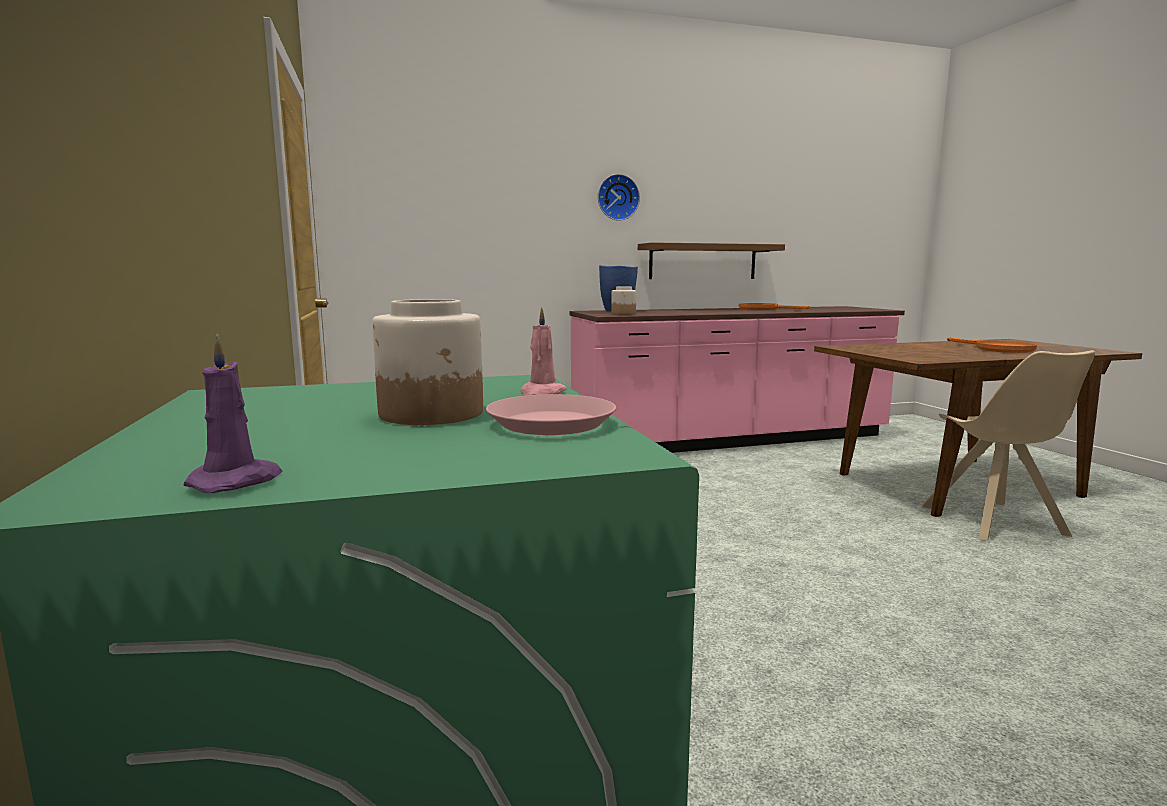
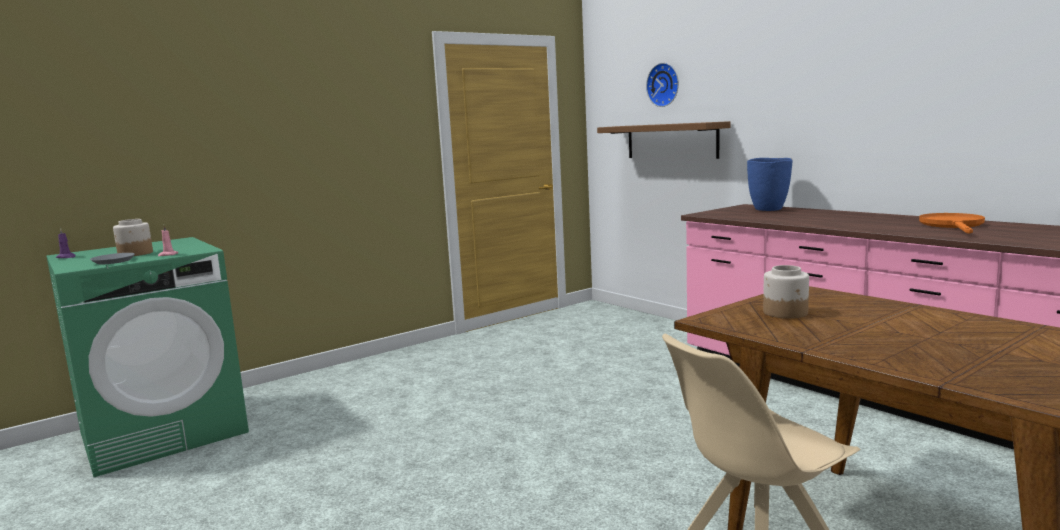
camera: 70 degrees right, 0 degrees up
(550, 423) = (113, 261): pink plate -> grey plate
(617, 197) = (801, 78): wall clock -> wall clock (664, 84)
(623, 314) = (730, 214): jar -> jar (786, 313)
(703, 262) = (913, 151): brown shelf -> brown shelf (671, 141)
(997, 349) = (960, 350): orange frying pan -> none

